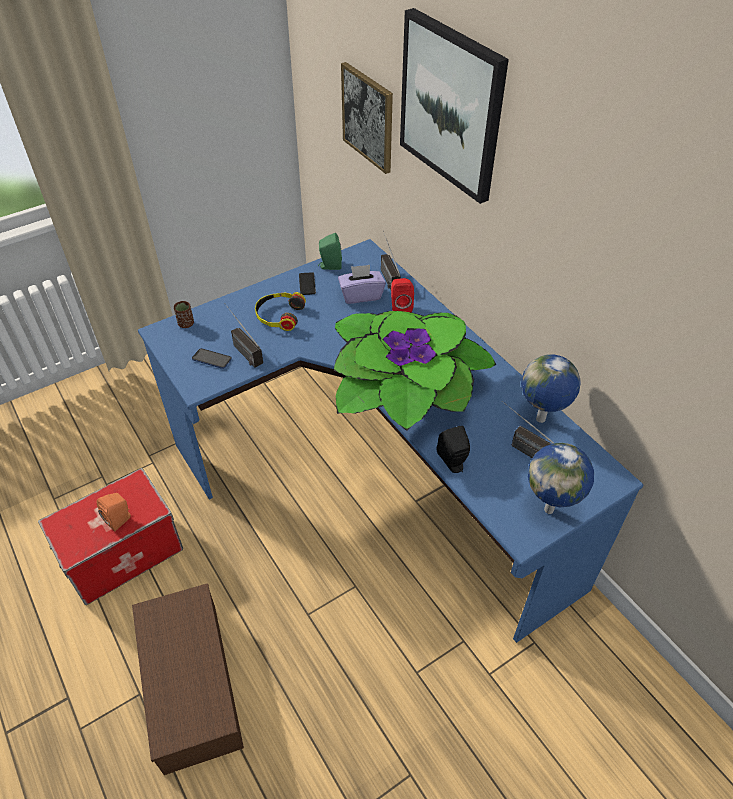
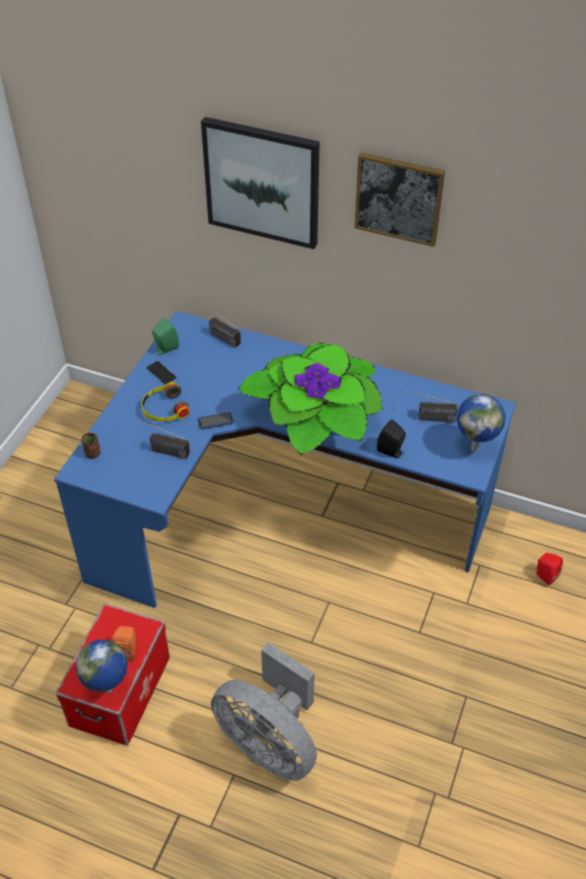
camera: 35 degrees left, 0 degrees up
(193, 686) = (270, 743): brown storage box -> grey fan
(212, 359) = (145, 470): phone -> phone (215, 421)
(361, 295) = (214, 361): purple tissue box -> none
(368, 117) = (155, 208): picture -> picture (398, 198)
(400, 307) = (254, 357): red speaker -> red speaker (544, 575)
(541, 420) = (423, 392): globe -> globe (109, 690)

